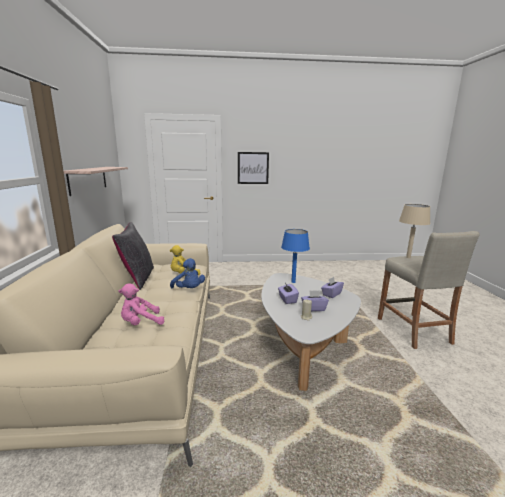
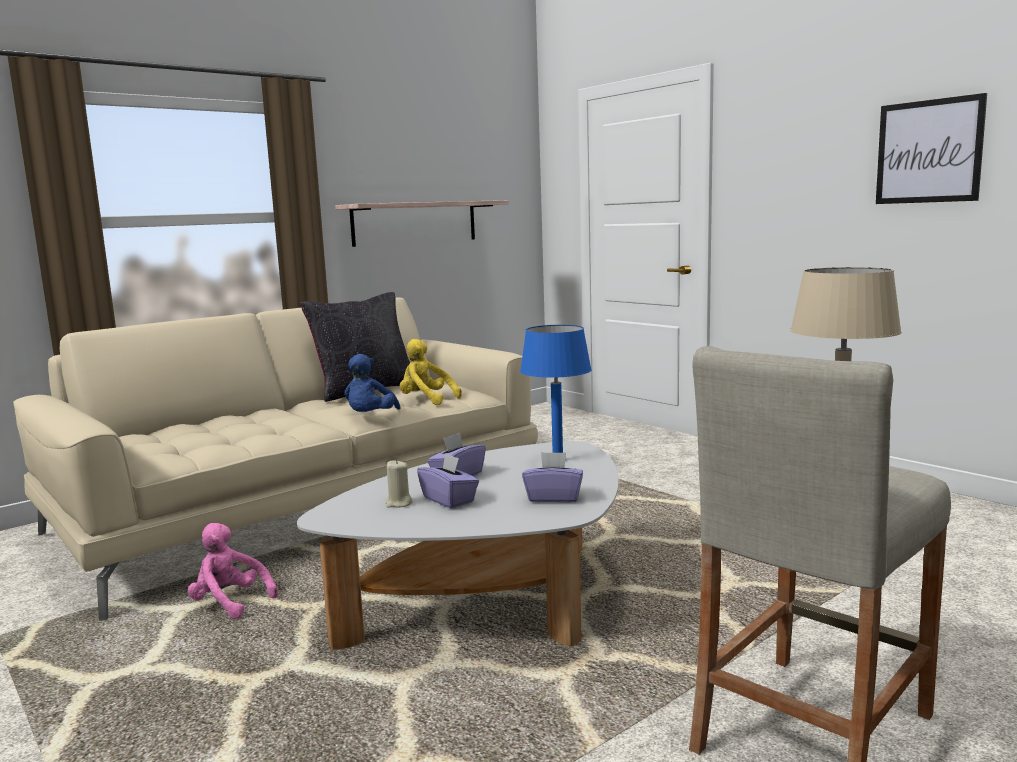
camera: 55 degrees right, 5 degrees down
(140, 323) = (228, 431): pink plush toy -> pink plush toy (230, 603)
(253, 168) = (782, 190): picture -> picture (928, 151)

